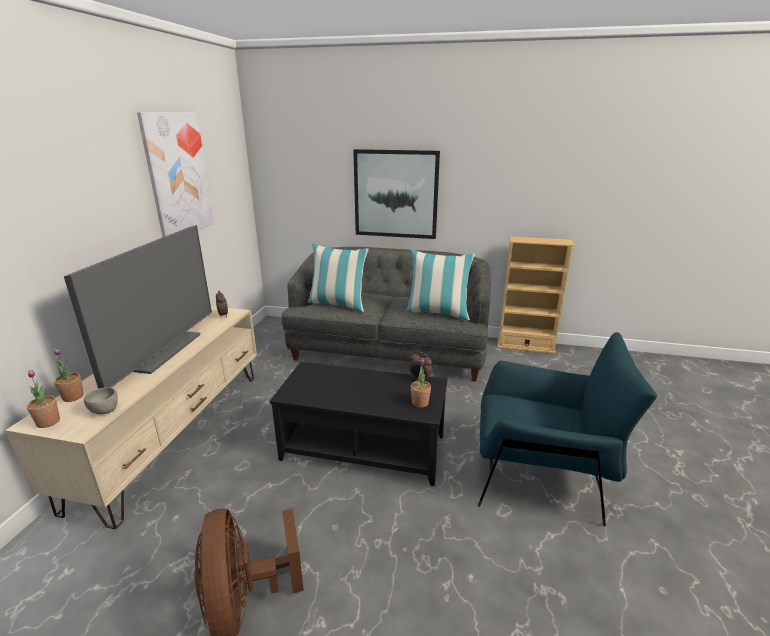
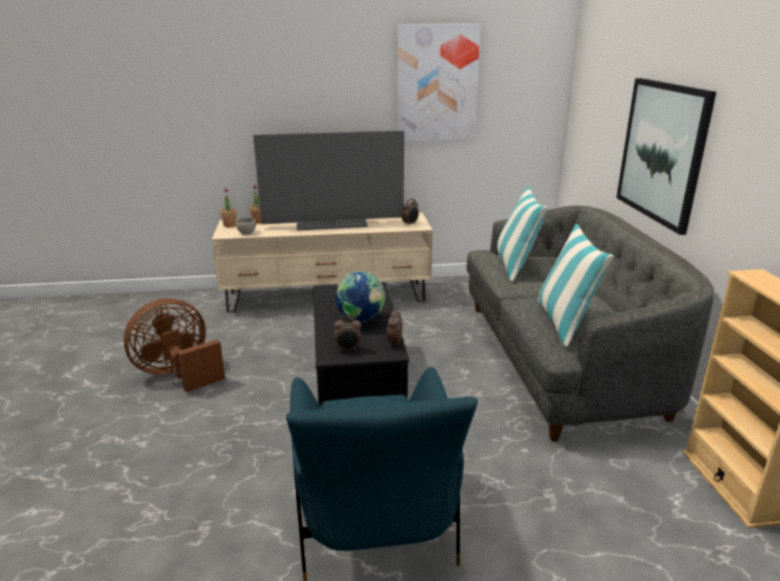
camera: 70 degrees right, 0 degrees up
(369, 387) = (360, 320): none -> globe
(420, 403) = (348, 350): potted plant -> alarm clock

